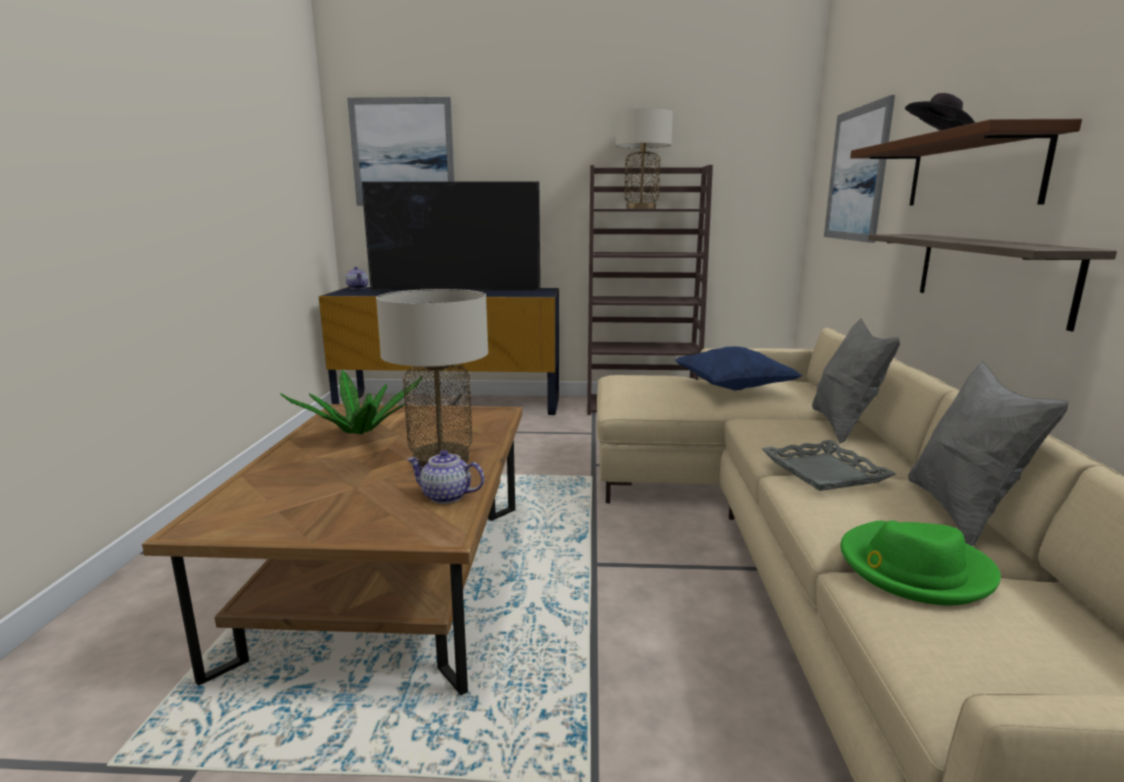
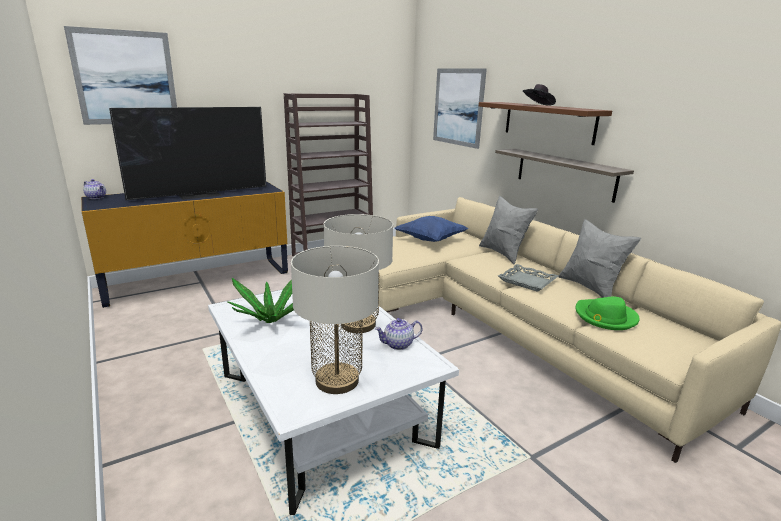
camera: 35 degrees left, 5 degrees up
(391, 579) = (322, 409): brown coffee table -> white coffee table
(641, 208) = (324, 123): table lamp -> table lamp (337, 381)

